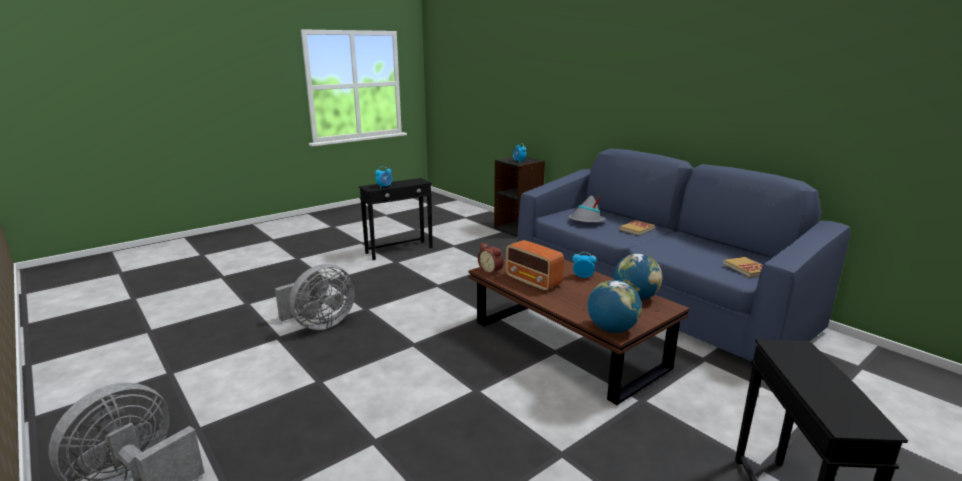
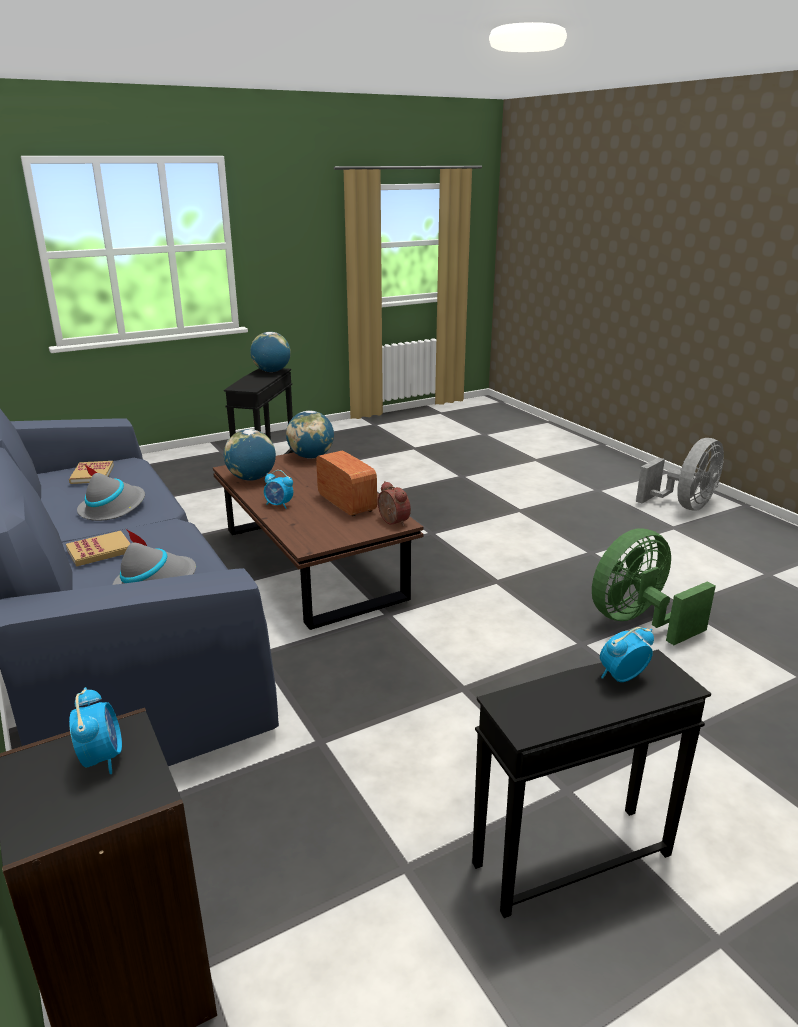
camera: 170 degrees left, 5 degrees up
(320, 324) = (638, 621): grey fan -> green fan
(676, 248) = (113, 508): none -> grey hat
(846, 415) = (271, 371): none -> globe

